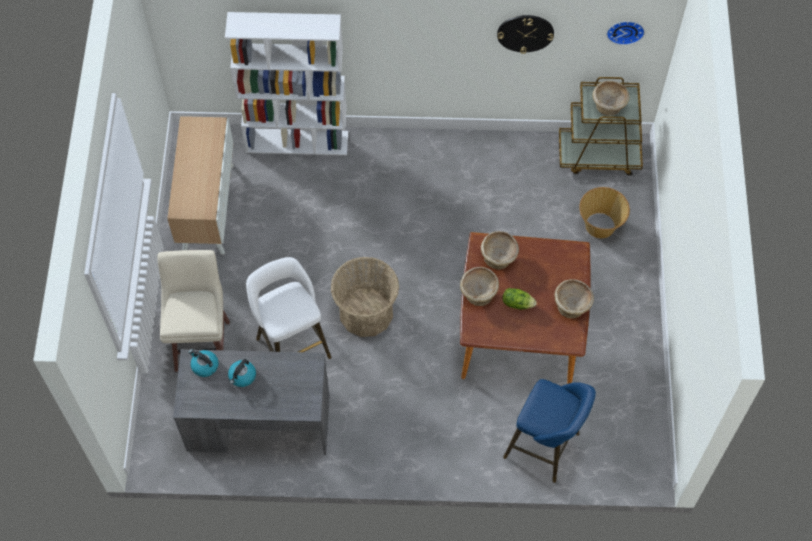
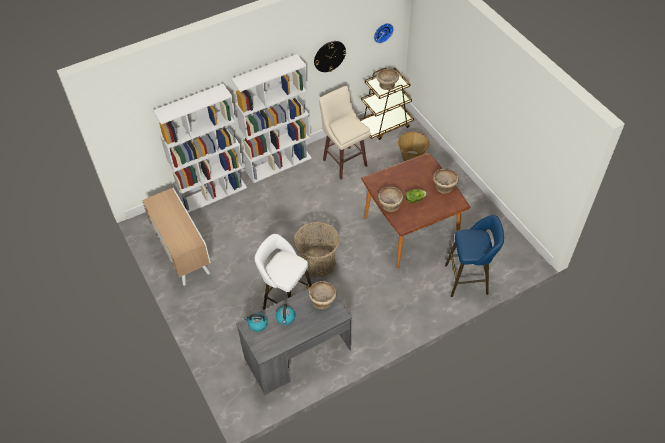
camera: 30 degrees left, 10 degrees down
(203, 343) = (231, 328): beige stool -> beige stool (344, 162)
(411, 141) = (279, 164): none -> white bookcase
(498, 257) = (386, 182): beige bowl -> beige bowl (322, 300)

